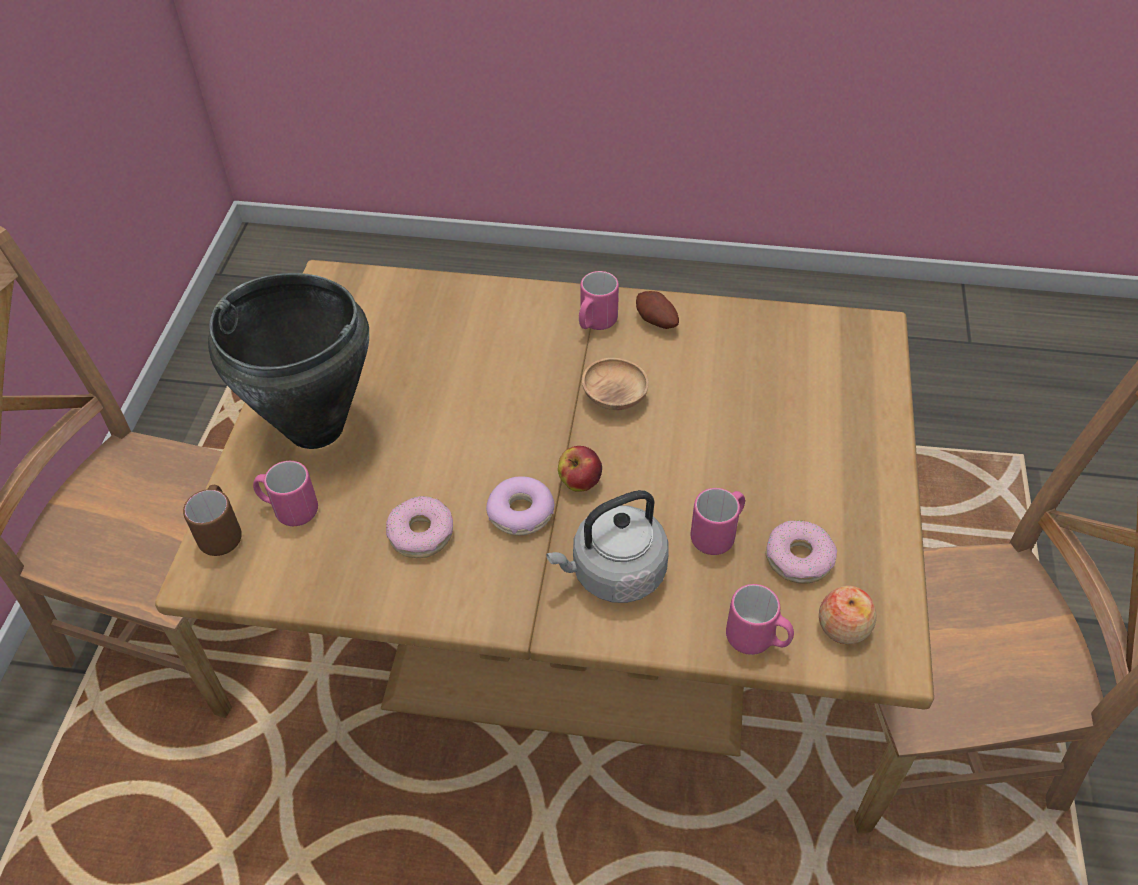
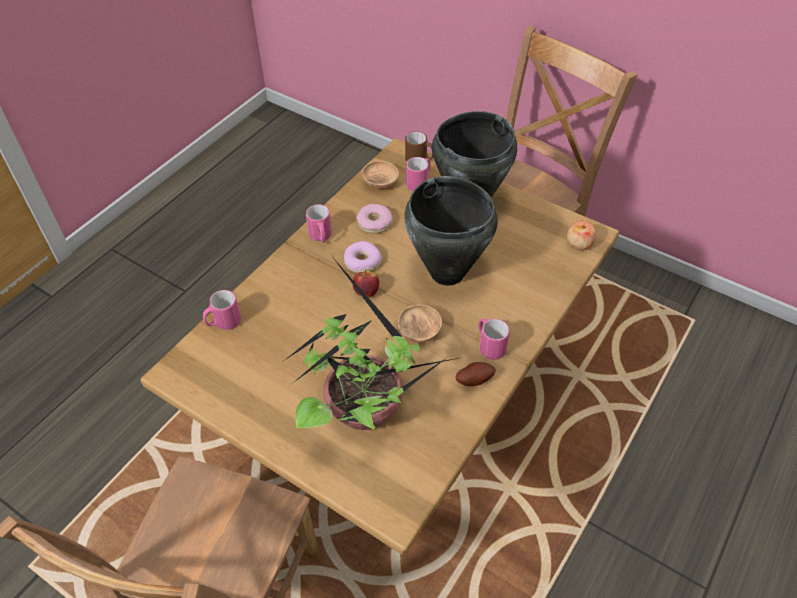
camera: 115 degrees right, 0 degrees up
(308, 568) = (380, 182): none -> brown bowl
(489, 404) = (447, 273): none -> black cooking pot
(613, 573) = (301, 284): grey kettle -> none
(718, 534) = (293, 336): pink mug -> pink mug (321, 237)
(771, 407) = (363, 407): none -> potted plant
(799, 558) = (253, 364): donut -> none
(843, 627) = (202, 362): apple -> apple (579, 243)

